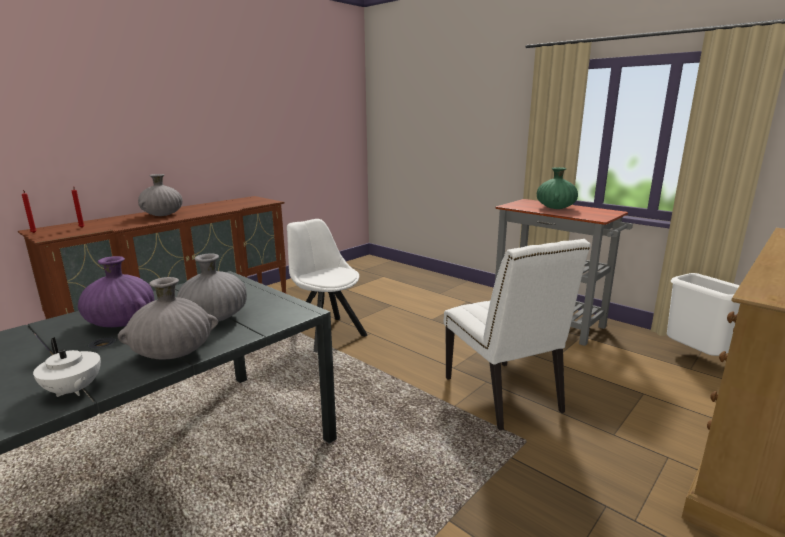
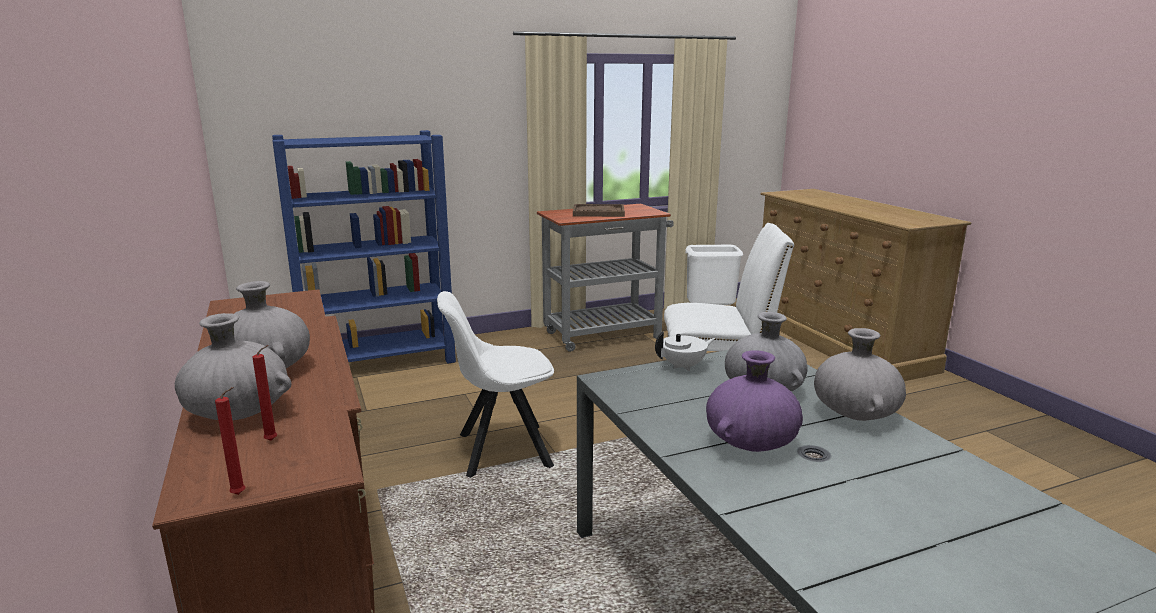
camera: 65 degrees left, 0 degrees up
(73, 391) = (941, 461): white teapot -> white teapot (683, 366)
(112, 220) = (238, 413): none -> grey vase
(408, 275) = (379, 361): none -> blue bookcase
(555, 208) = (598, 212): green vase -> brown tray

